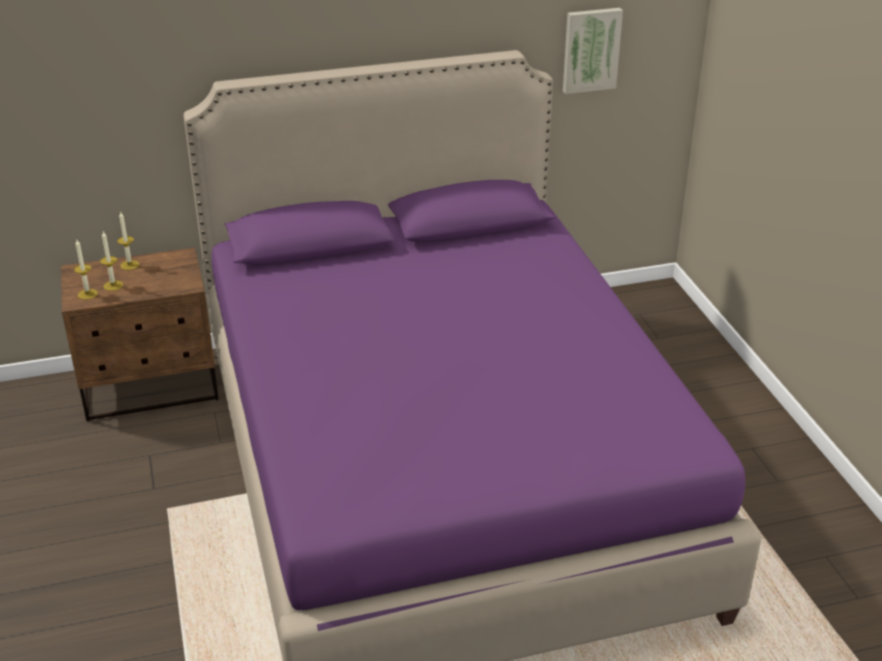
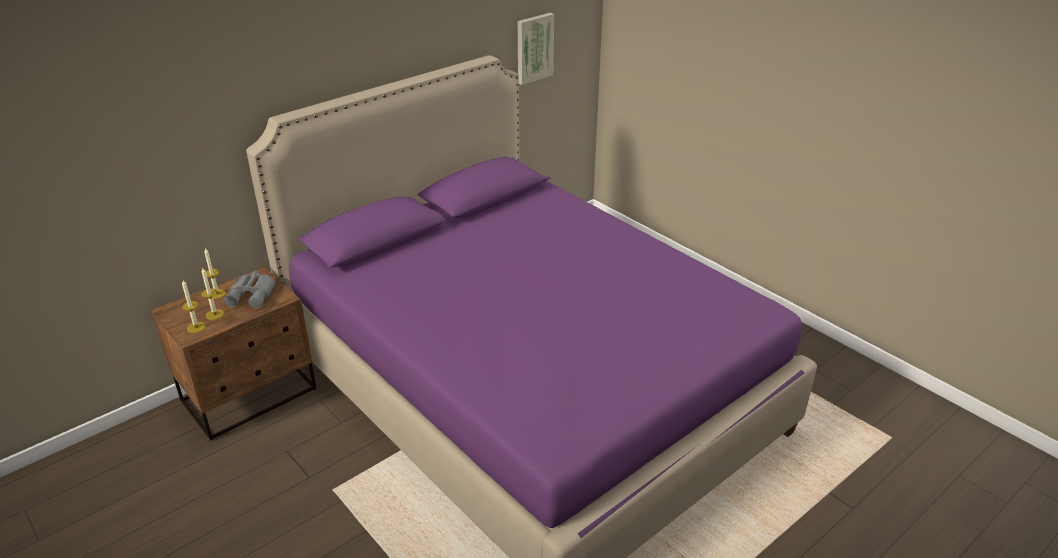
camera: 25 degrees left, 0 degrees up
(162, 275) = (253, 295): none -> grey binoculars

